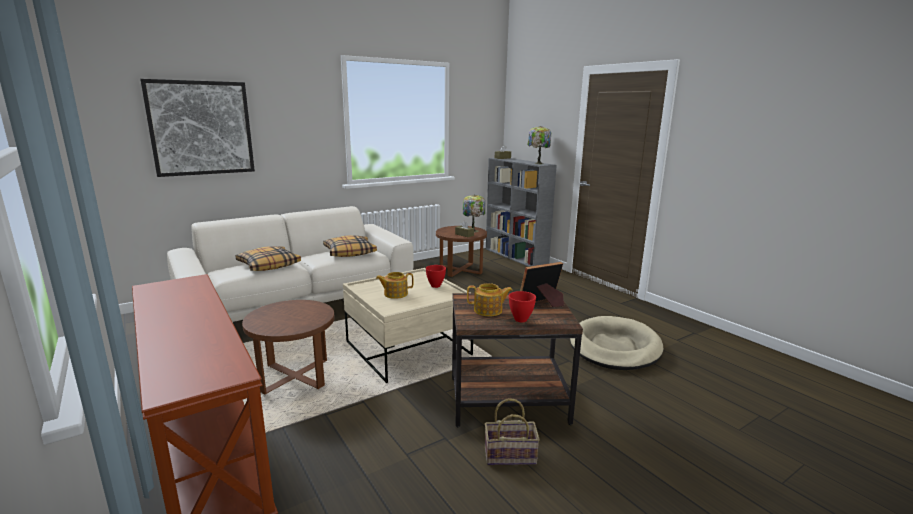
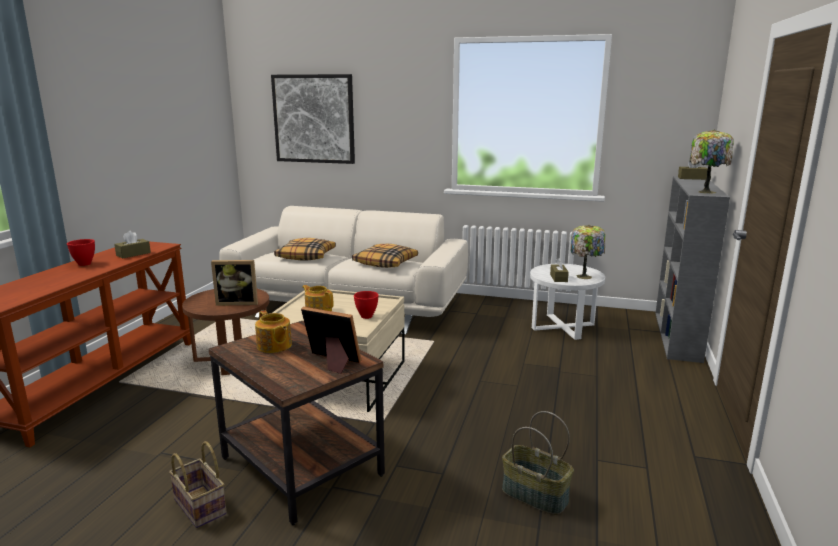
camera: 50 degrees right, 0 degrees up
(192, 294) = (133, 254): none -> brown tissue box
(308, 314) = (238, 302): none -> picture frame
(460, 269) = (563, 326): brown side table -> white side table
(520, 319) = (268, 365): red bowl -> red bowl (85, 264)
(614, 347) = (534, 495): beige dog bed -> basket

